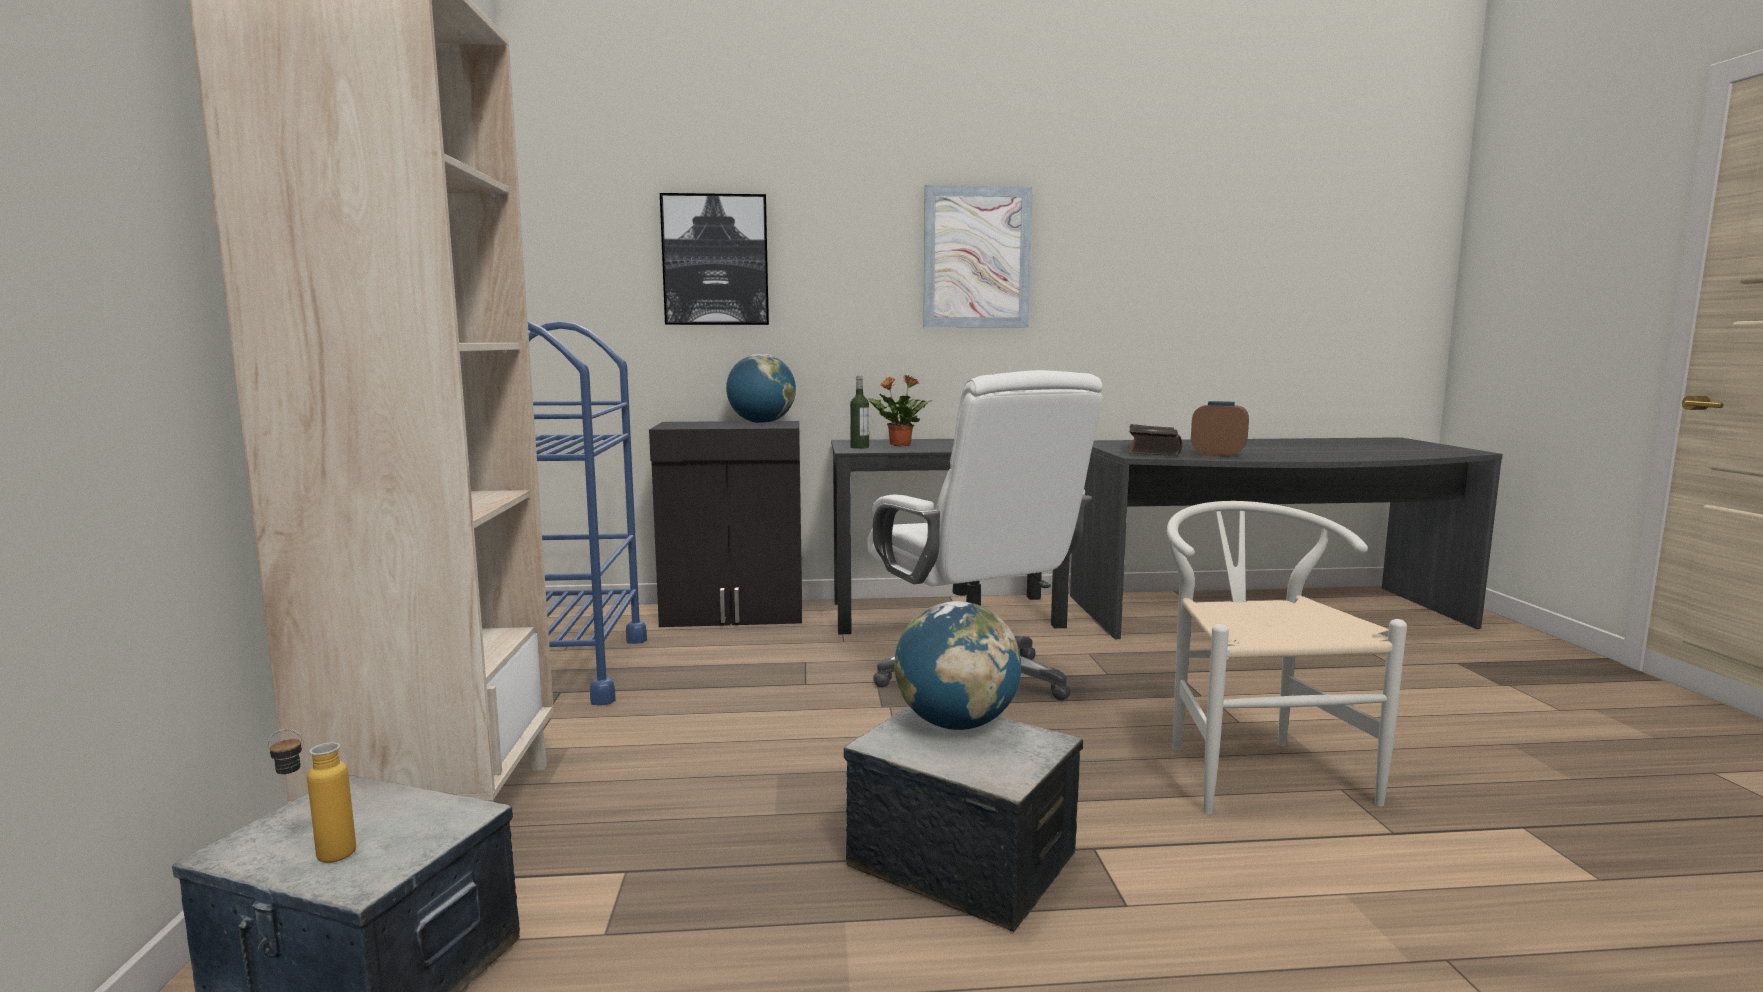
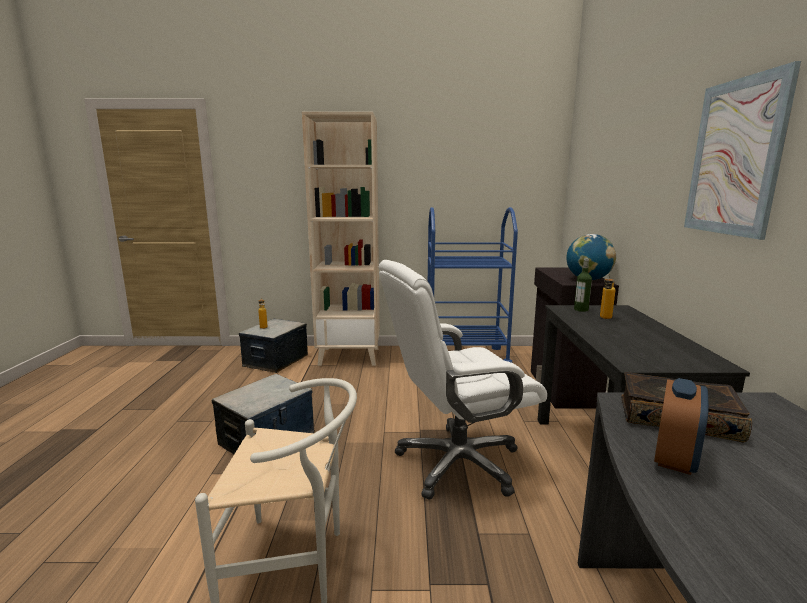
camera: 95 degrees right, 5 degrees up
(715, 260) = (610, 169): picture -> none
(899, 445) = (605, 318): potted plant -> bottle
(956, 724) = (279, 392): globe -> none

